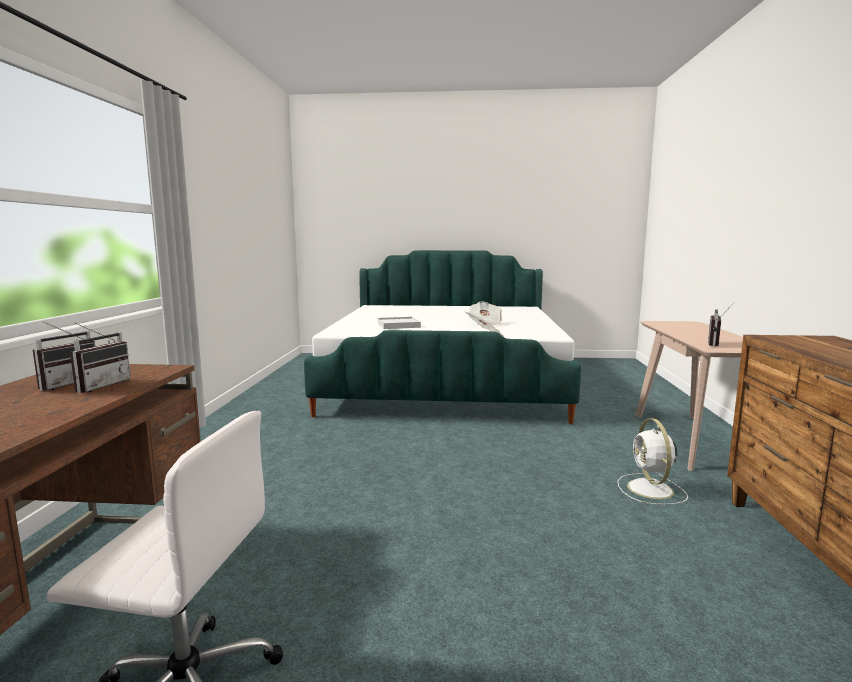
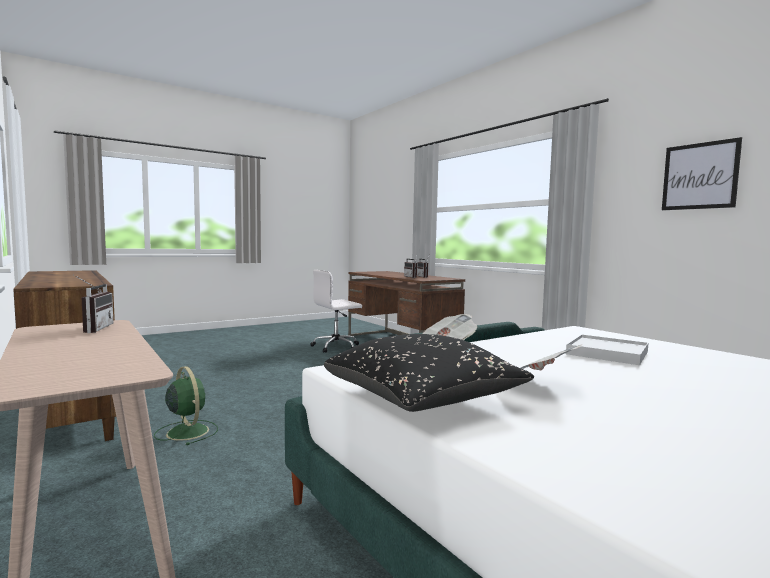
camera: 140 degrees right, 5 degrees down
(220, 203) = (699, 176): none -> picture
(540, 326) = (423, 400): none -> black pillow
(651, 490) = (187, 431): white fan -> green fan

